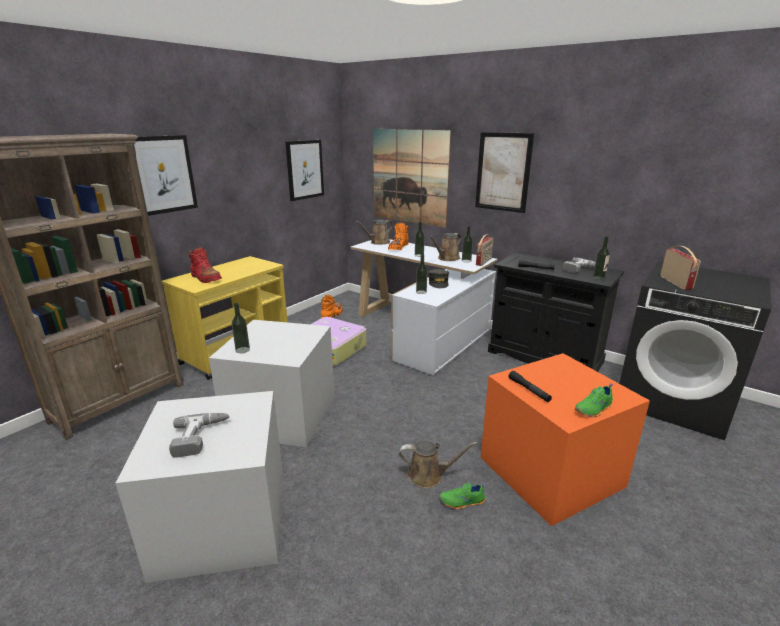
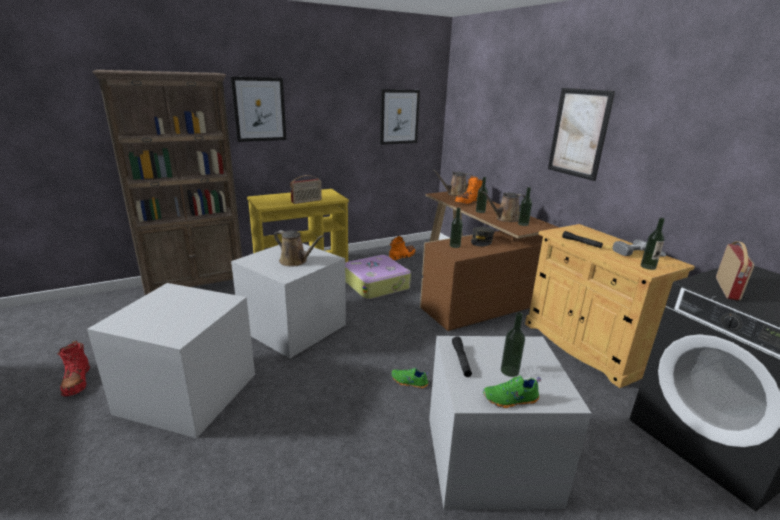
camera: 25 degrees right, 0 degrees up
(201, 437) = (164, 315): power drill -> none
(206, 278) = (278, 200): red boot -> red boot (77, 381)
(242, 350) = (259, 261): bottle -> bottle (509, 371)
(409, 177) = (494, 132): picture -> none
(422, 331) = (473, 288): white desk -> brown desk
(428, 475) = (367, 417): brown watering can -> brown watering can (295, 261)
(462, 502) = (377, 452): green shoe -> green shoe (409, 382)
(484, 261) = (541, 228): radio -> radio (307, 201)
(544, 357) = (586, 346): black cabinet -> beige cabinet
(553, 472) = (492, 460): orange storage box -> grey storage box

